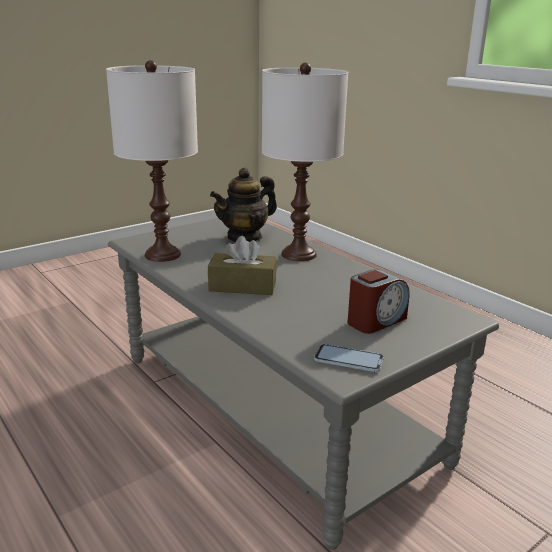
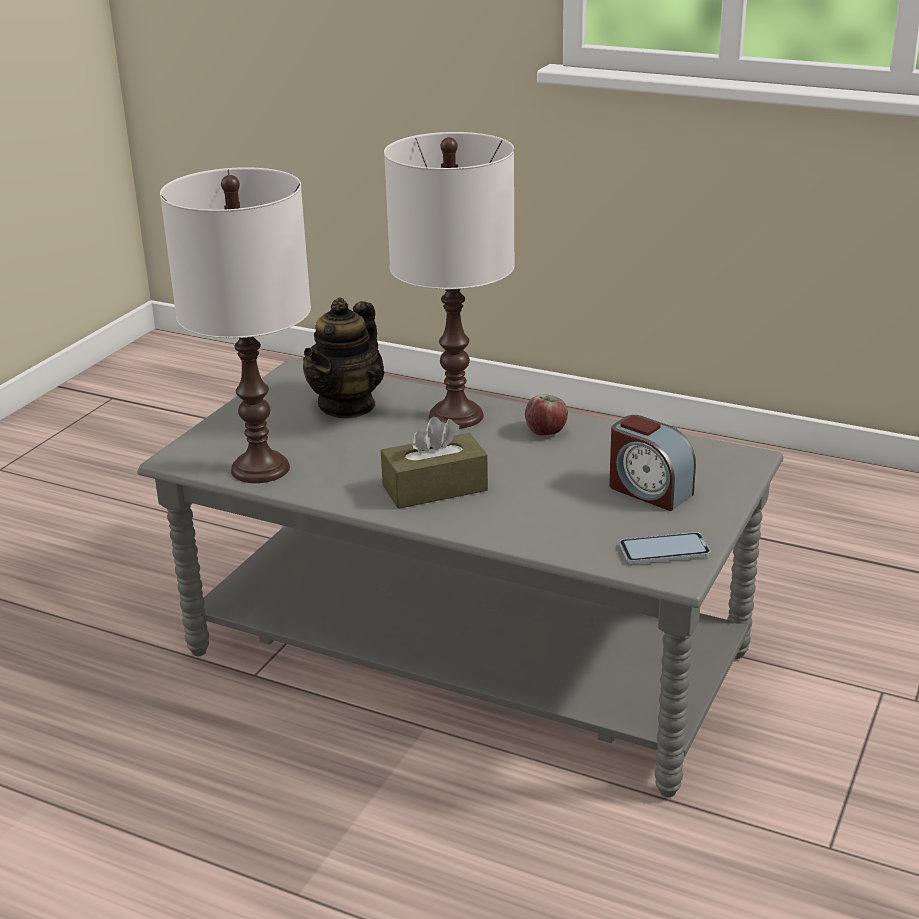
camera: 25 degrees left, 5 degrees up
(343, 274) = (546, 432): none -> apple
(376, 321) = (649, 491): alarm clock -> alarm clock turned 105 degrees clockwise

